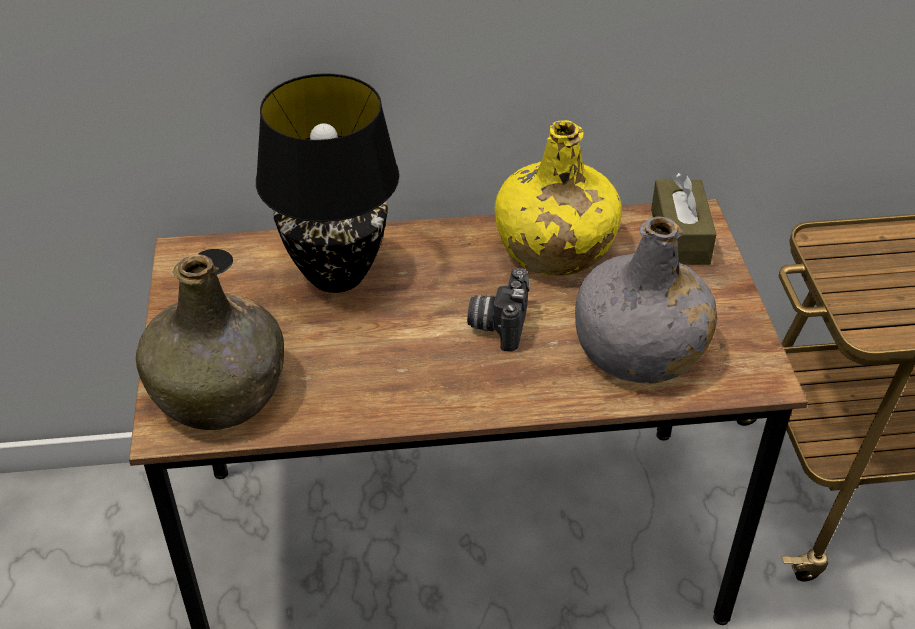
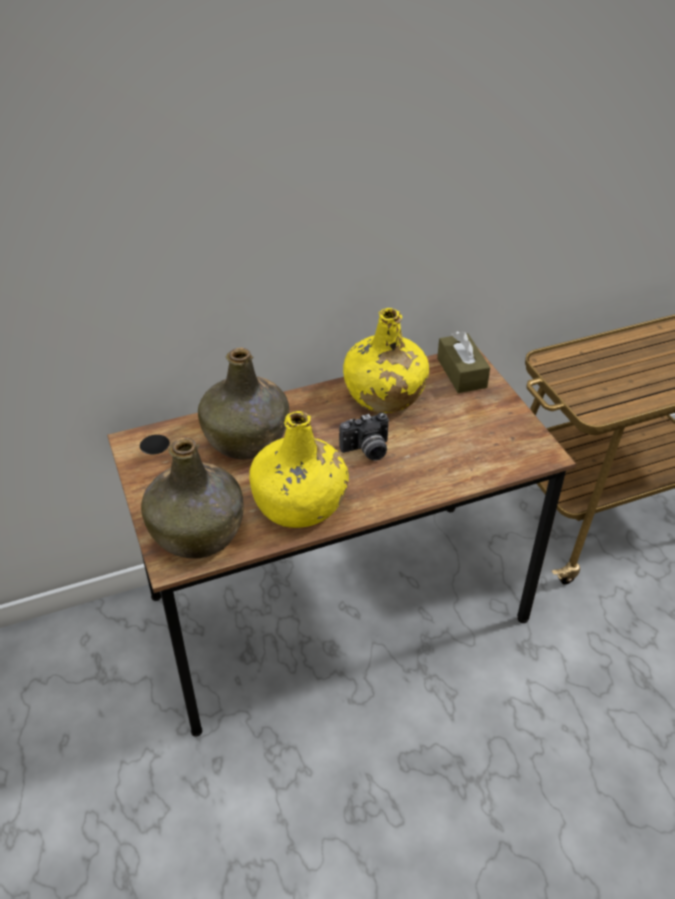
camera: 15 degrees left, 0 degrees up
(338, 275) = (247, 438): black table lamp -> green bottle
(374, 381) = (300, 503): none -> yellow bottle
(498, 324) = (367, 451): camera -> camera turned 105 degrees counterclockwise
(639, 350) = (463, 451): grey bottle -> none

